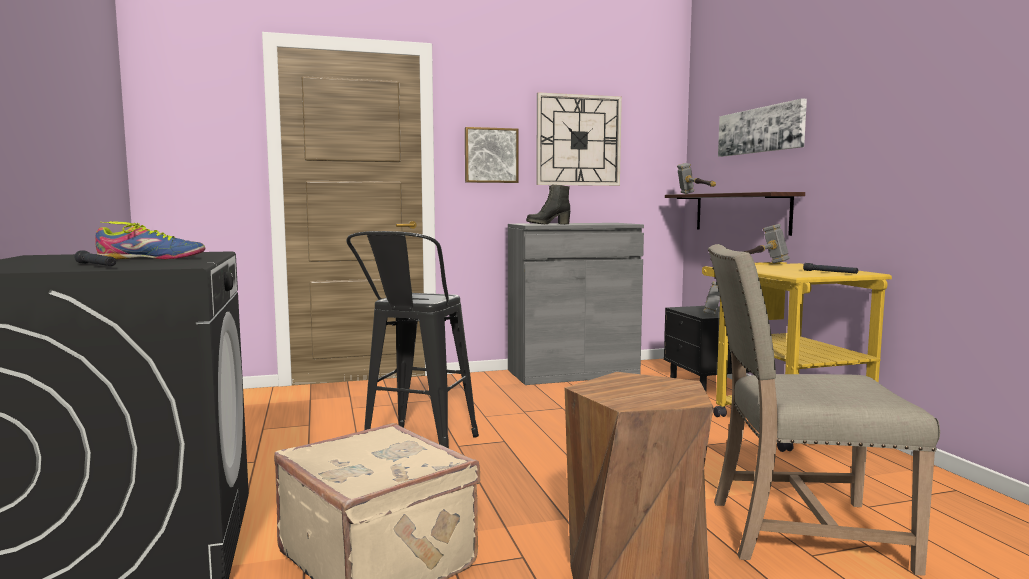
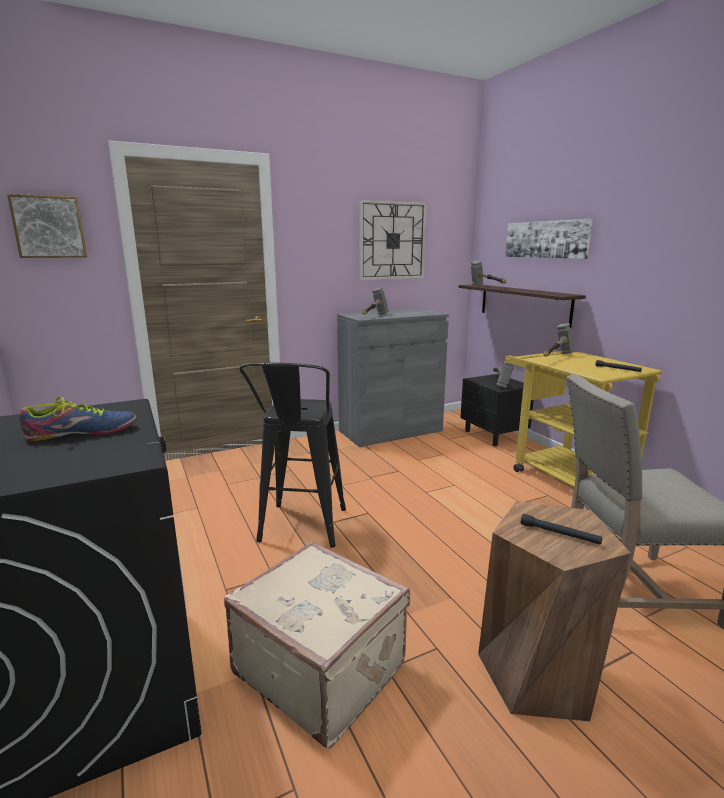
camera: 10 degrees left, 10 degrees up
(96, 265) = (39, 466): black flashlight -> black flashlight (559, 534)
(491, 155) = (322, 256): picture -> picture (49, 227)
(548, 224) = (374, 316): black boot -> hammer

